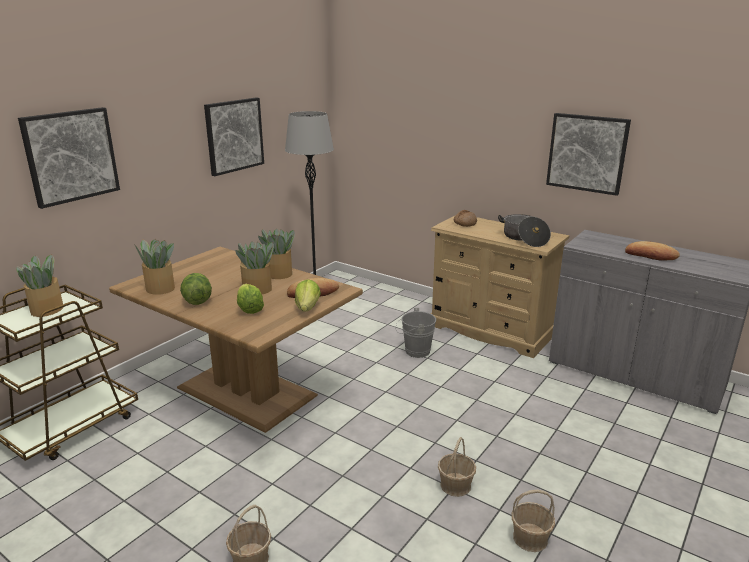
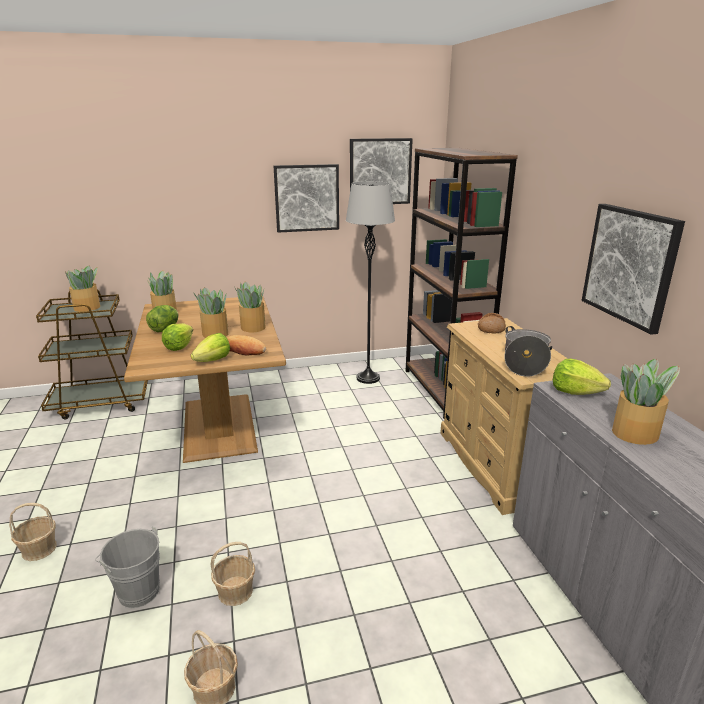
camera: 40 degrees right, 0 degrees up
(71, 156) = (136, 194): picture -> picture (380, 171)
(387, 295) = (443, 390): none -> brown bookcase
(414, 351) = (389, 452): grey bucket -> grey bucket (136, 590)
(590, 244) = (575, 392): none -> lettuce
(650, 255) = (636, 433): bread -> potted plant

